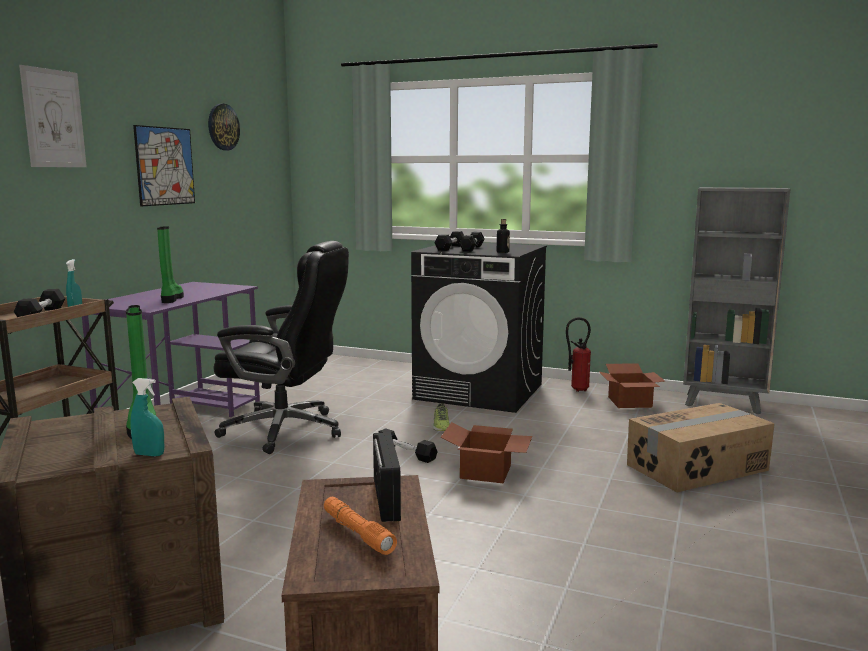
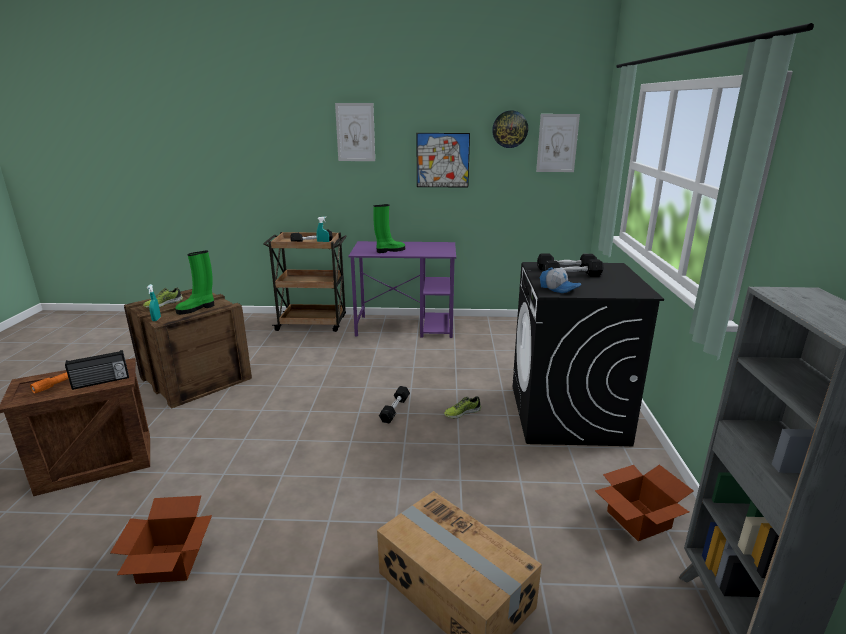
camera: 70 degrees right, 10 degrees up
(56, 452) = (163, 304): none -> shoe
(260, 146) = (557, 143): none -> picture
(286, 430) = (409, 359): black office chair -> none
(487, 472) = (376, 451): cardboard box -> cardboard box (168, 564)
(502, 252) = (559, 288): bottle -> cap
(576, 389) = (641, 472): fire extinguisher -> none

